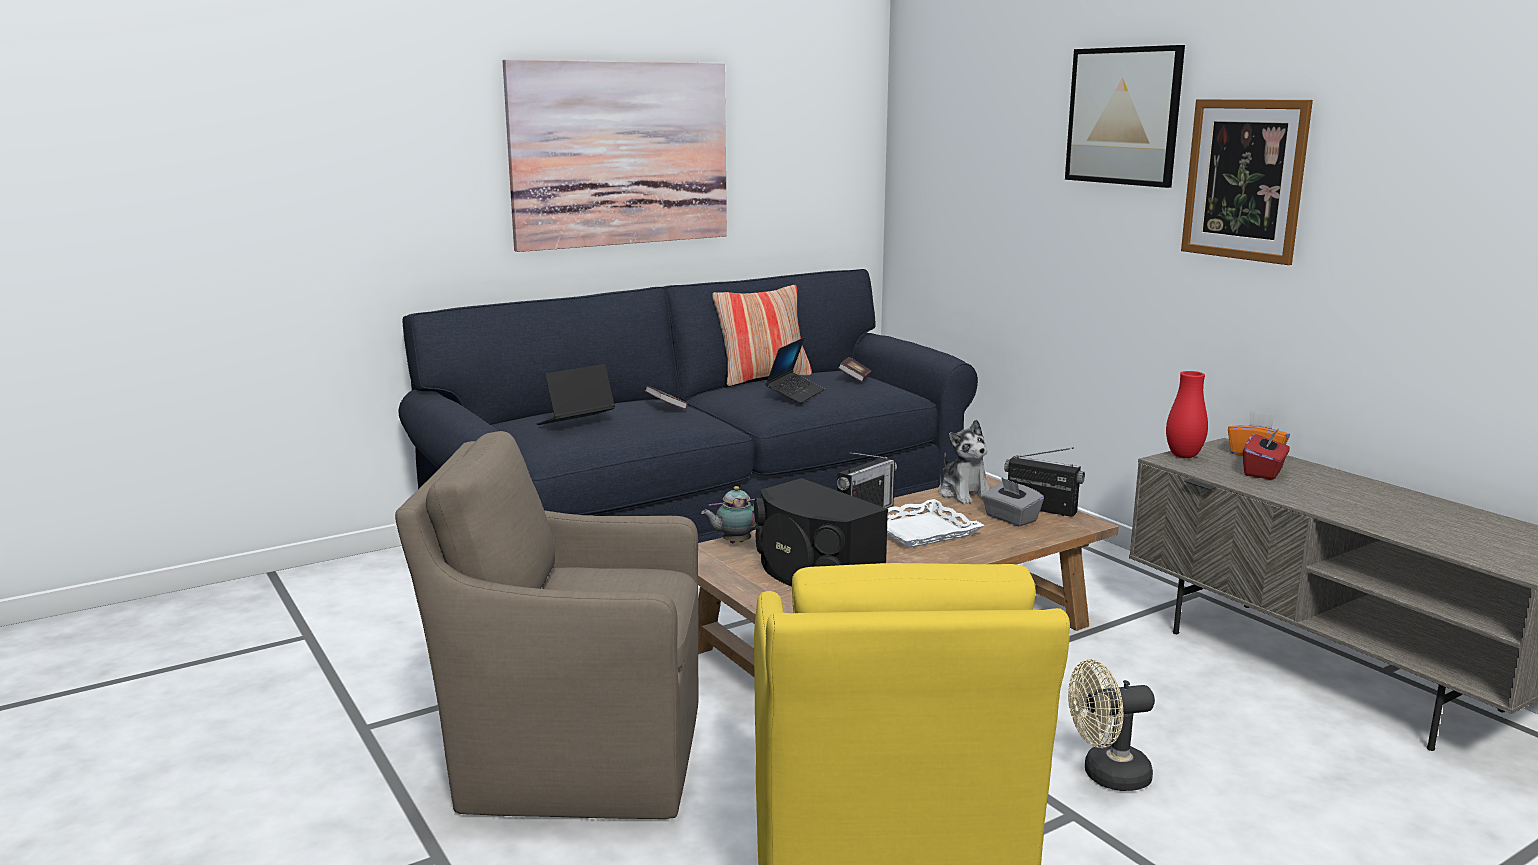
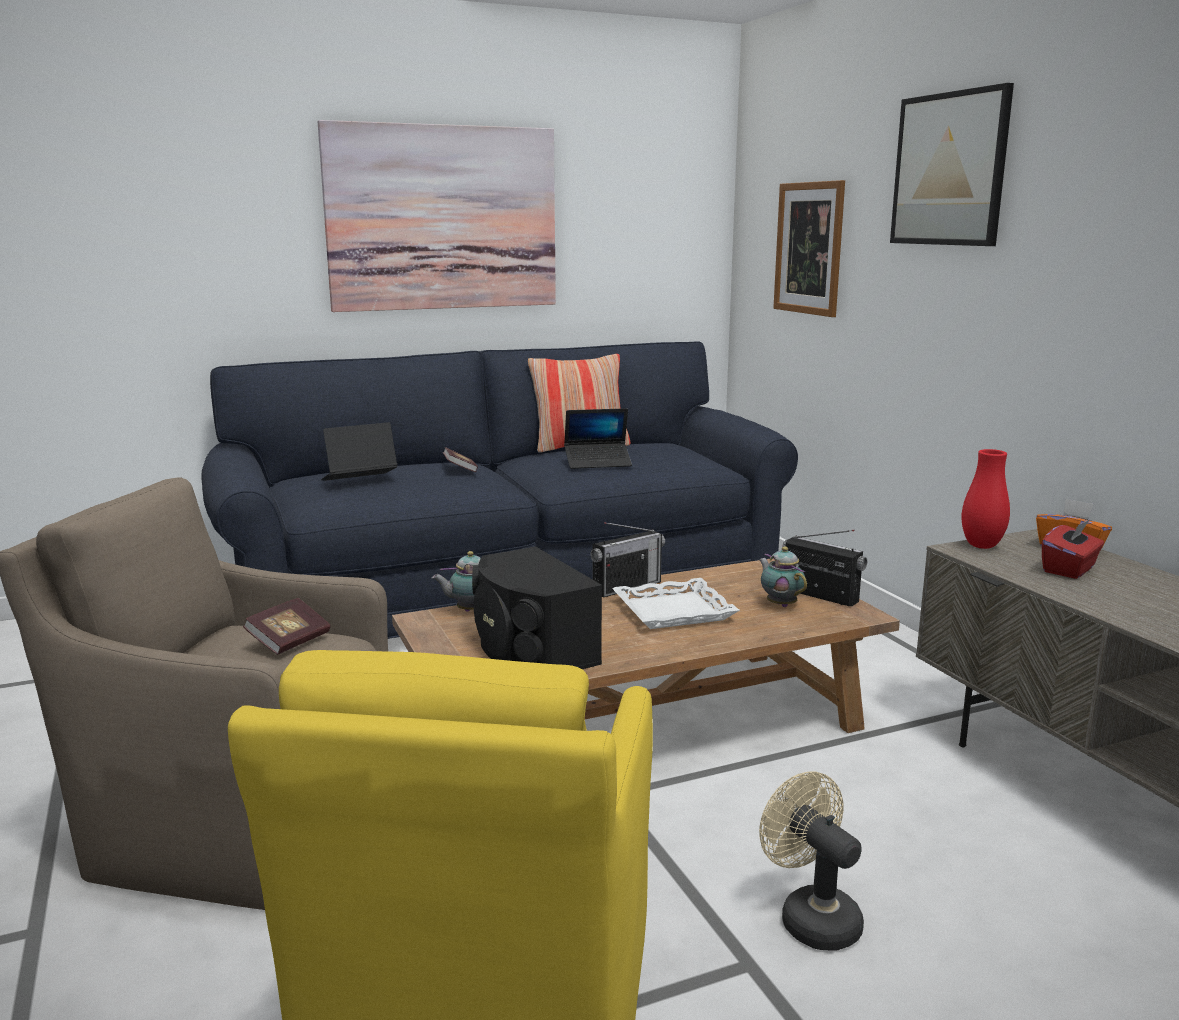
camera: 10 degrees right, 0 degrees up
(795, 394) = (598, 463): laptop -> laptop turned 45 degrees clockwise
(855, 379) = (670, 451): book -> book (289, 642)
(964, 494) = (744, 574): plush toy -> none
(1010, 519) = (780, 604): grey tissue box -> teapot
(1106, 776) = (811, 917): beige fan -> beige fan turned 60 degrees clockwise
(1244, 180) = (1072, 233): picture -> picture (809, 248)

